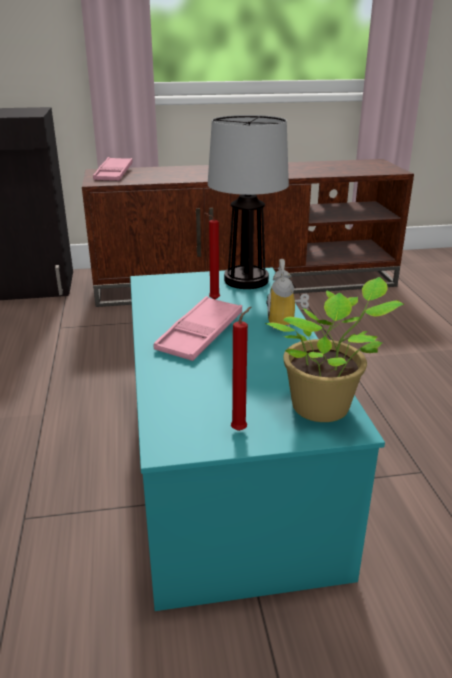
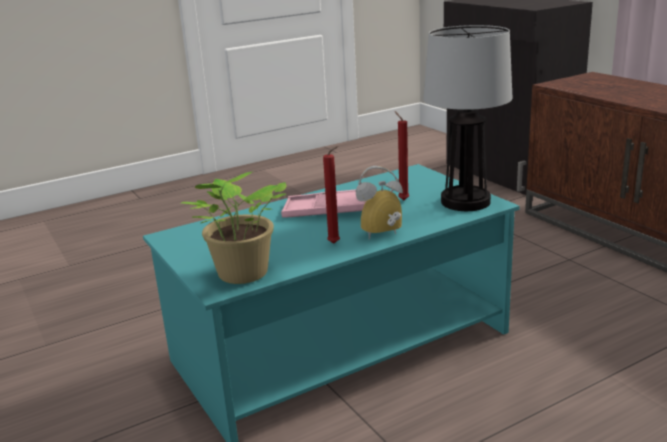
camera: 70 degrees right, 5 degrees down
(114, 174) = (594, 81): pink tray -> none
(241, 429) = (196, 252): red candle -> red candle (335, 244)

